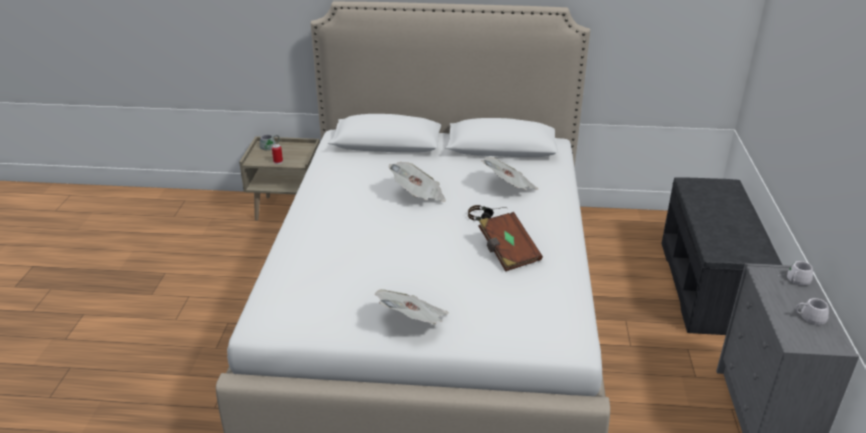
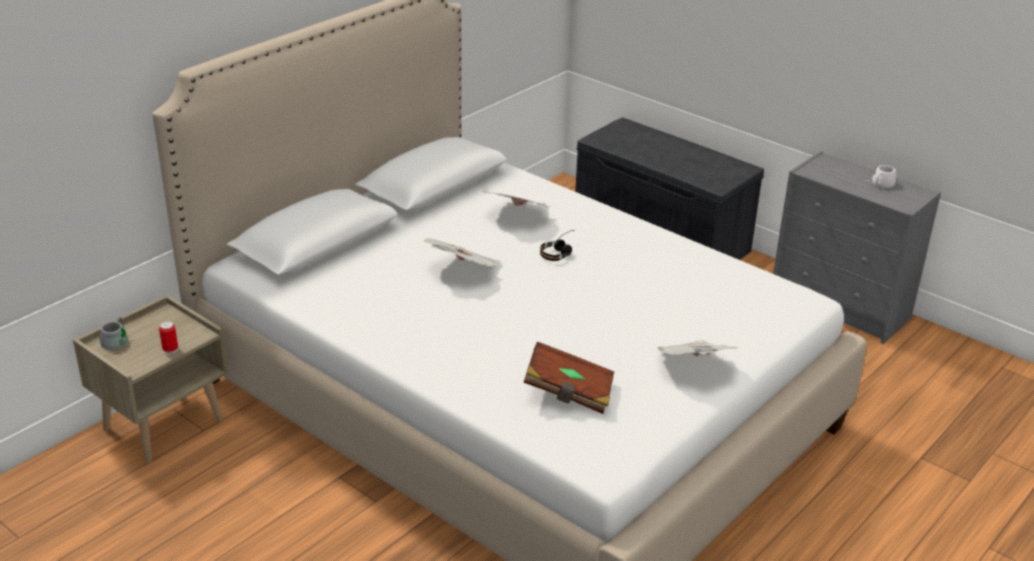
camera: 55 degrees left, 0 degrees up
(507, 252) = (635, 268): brown book -> brown book (568, 393)
(794, 279) = (830, 164): white mug -> none

